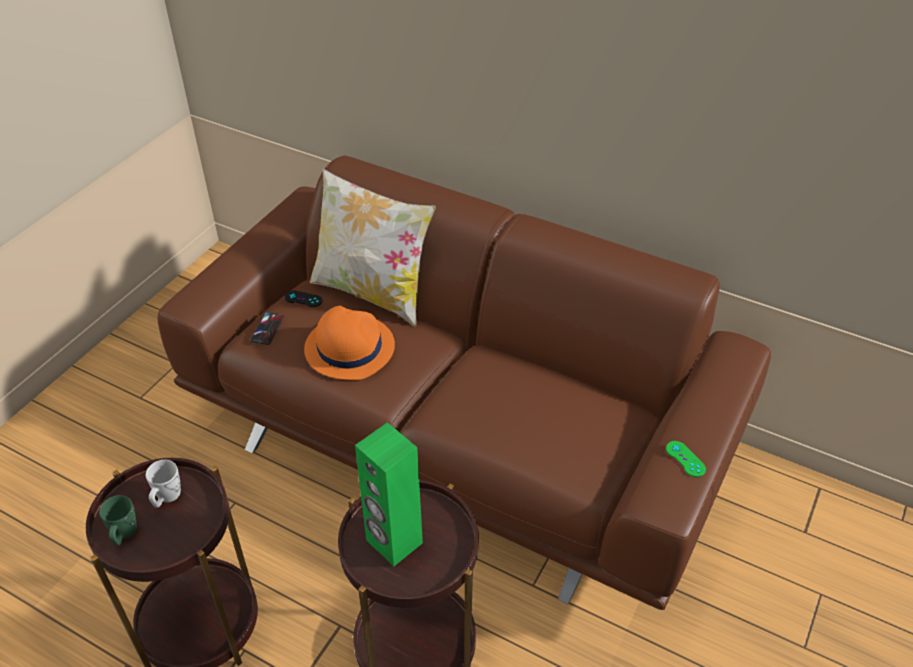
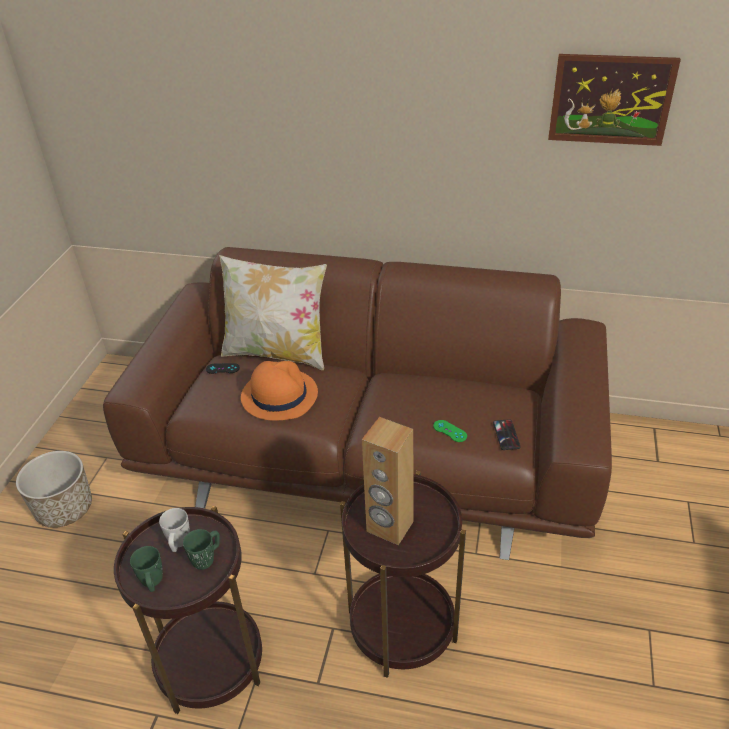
camera: 15 degrees left, 5 degrees down
(115, 411) = (64, 509): none -> planter
(188, 523) = (207, 558): none -> green mug
(267, 328) = (202, 396): phone -> phone (506, 435)
(393, 542) = (389, 527): green speaker -> brown speaker
(685, 459) = (583, 411): green game controller -> green game controller (450, 431)
(811, 76) = (610, 99): none -> picture

